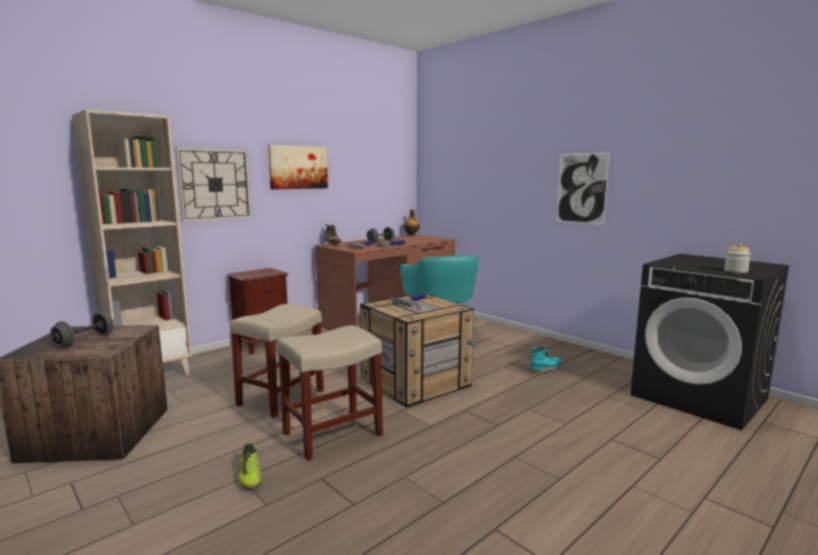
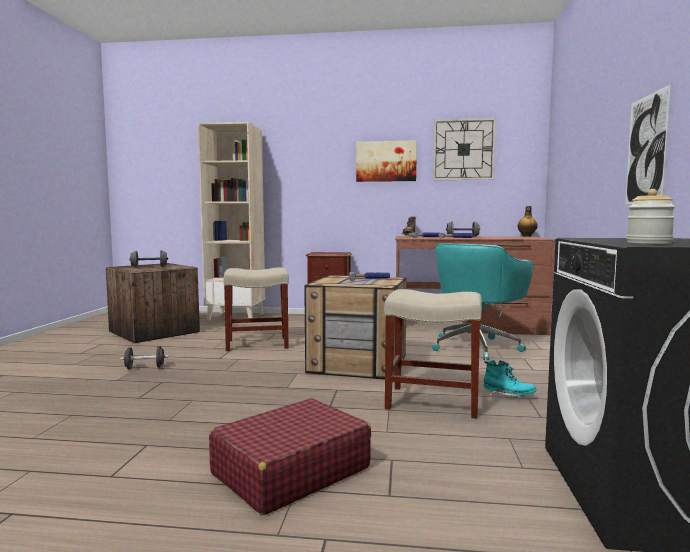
camera: 50 degrees right, 5 degrees down
(215, 184) = (307, 177): wall clock -> wall clock (463, 149)
(250, 476) = (145, 368): shoe -> black dumbbell
(331, 435) = (224, 368): beige stool -> beige stool (431, 401)
(602, 478) = (290, 471): none -> red suitcase

